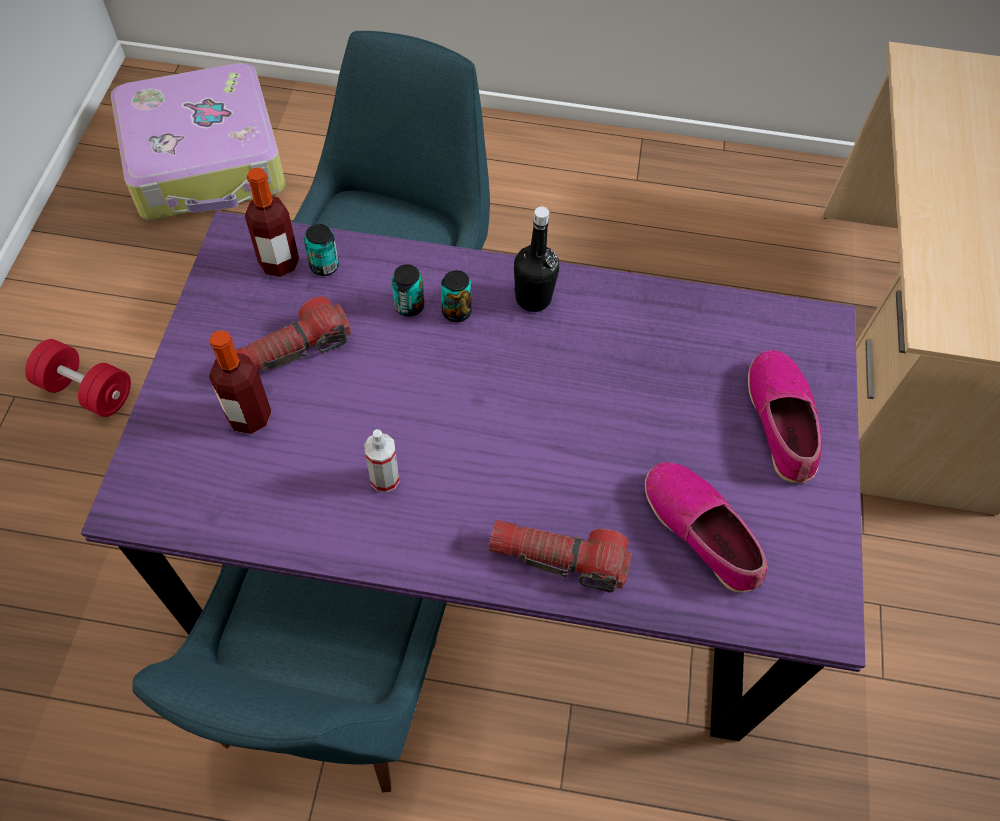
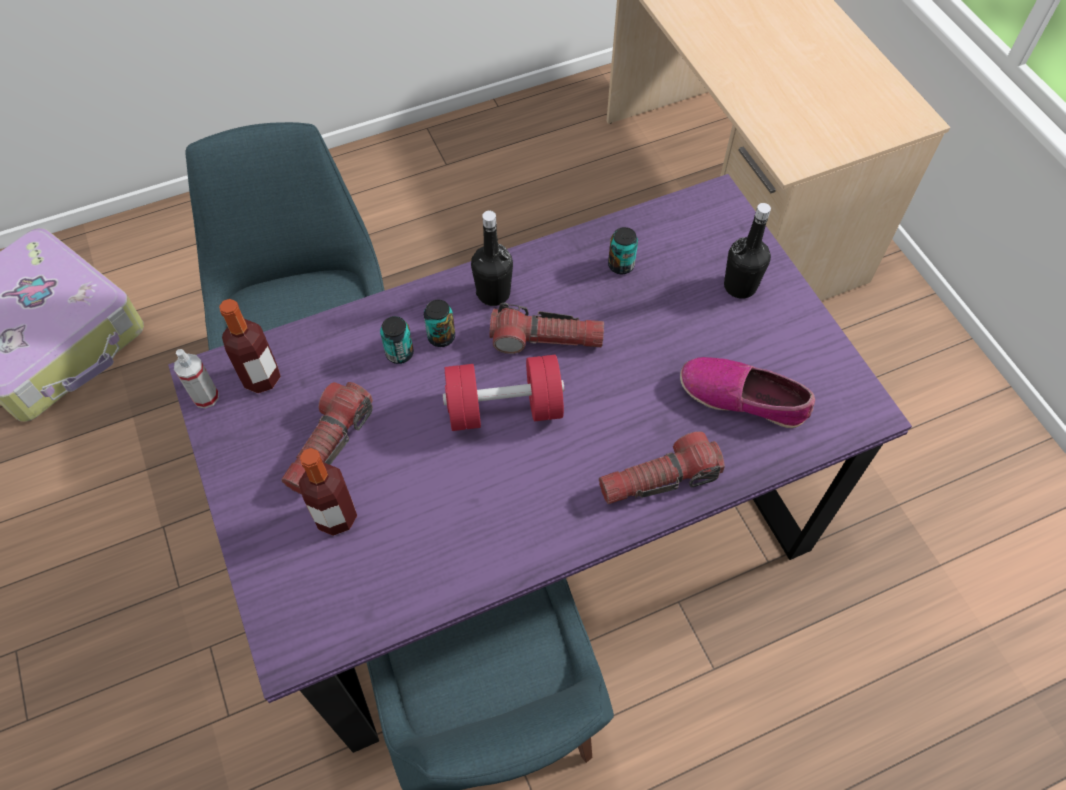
camera: 30 degrees left, 0 degrees up
(86, 390) = (85, 604): red dumbbell -> red dumbbell (504, 408)
(324, 266) = (303, 359): can -> can (621, 265)
(384, 479) = (485, 500): spray bottle -> spray bottle (206, 397)
(550, 367) = (546, 339): none -> flashlight
(782, 421) = (740, 286): shoe -> black bottle

